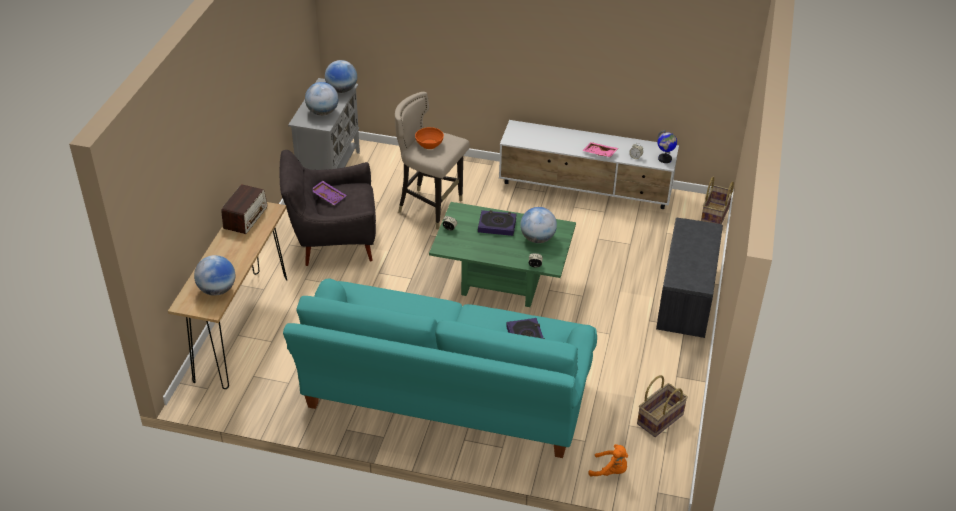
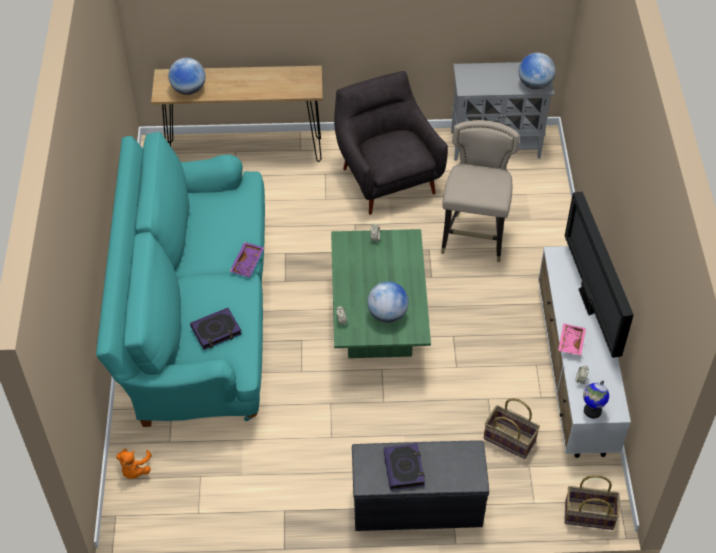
camera: 75 degrees right, 10 degrees up
(245, 217) = (293, 77): radio -> none
(322, 112) = (486, 82): globe -> none
(329, 196) = (393, 137): purple tray -> purple tray (248, 263)
(429, 144) = (478, 178): orange bowl -> none
(497, 225) = (396, 275): book -> book (404, 468)
(565, 136) = (588, 303): none -> television
(659, 418) = (216, 503): basket -> basket (510, 439)

